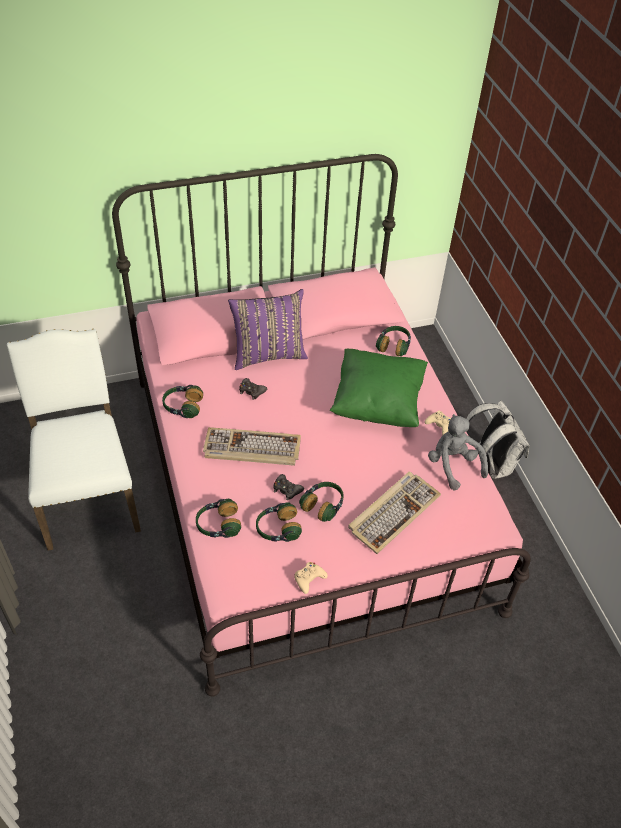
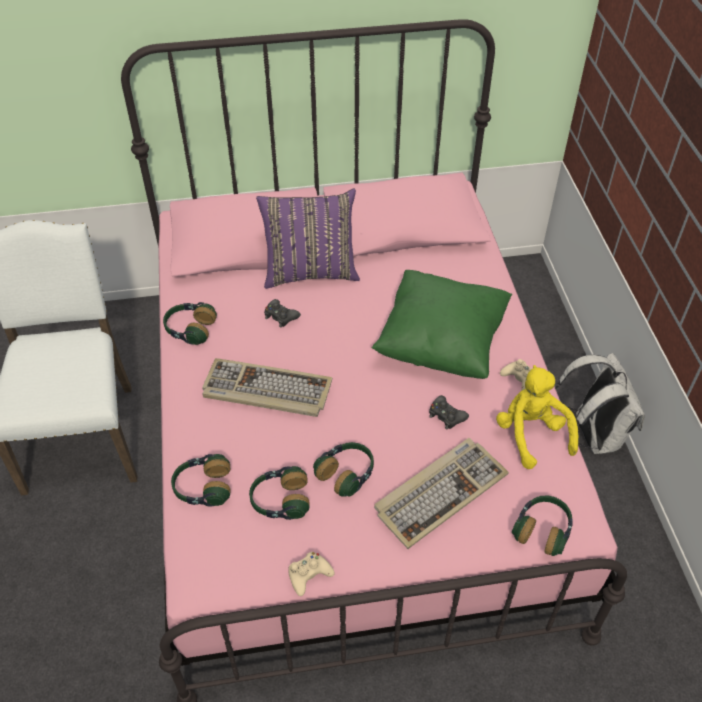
camera: 10 degrees right, 0 degrees up
(287, 489) = (302, 448): black game controller -> black game controller (446, 416)
(394, 346) = (473, 271): headphones -> headphones (542, 530)
(453, 465) = (531, 434): grey plush toy -> yellow plush toy

